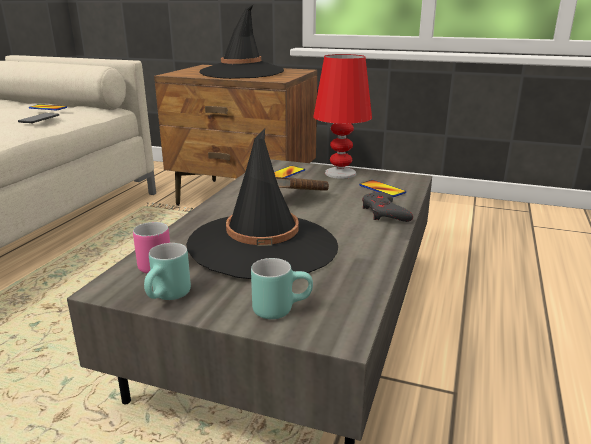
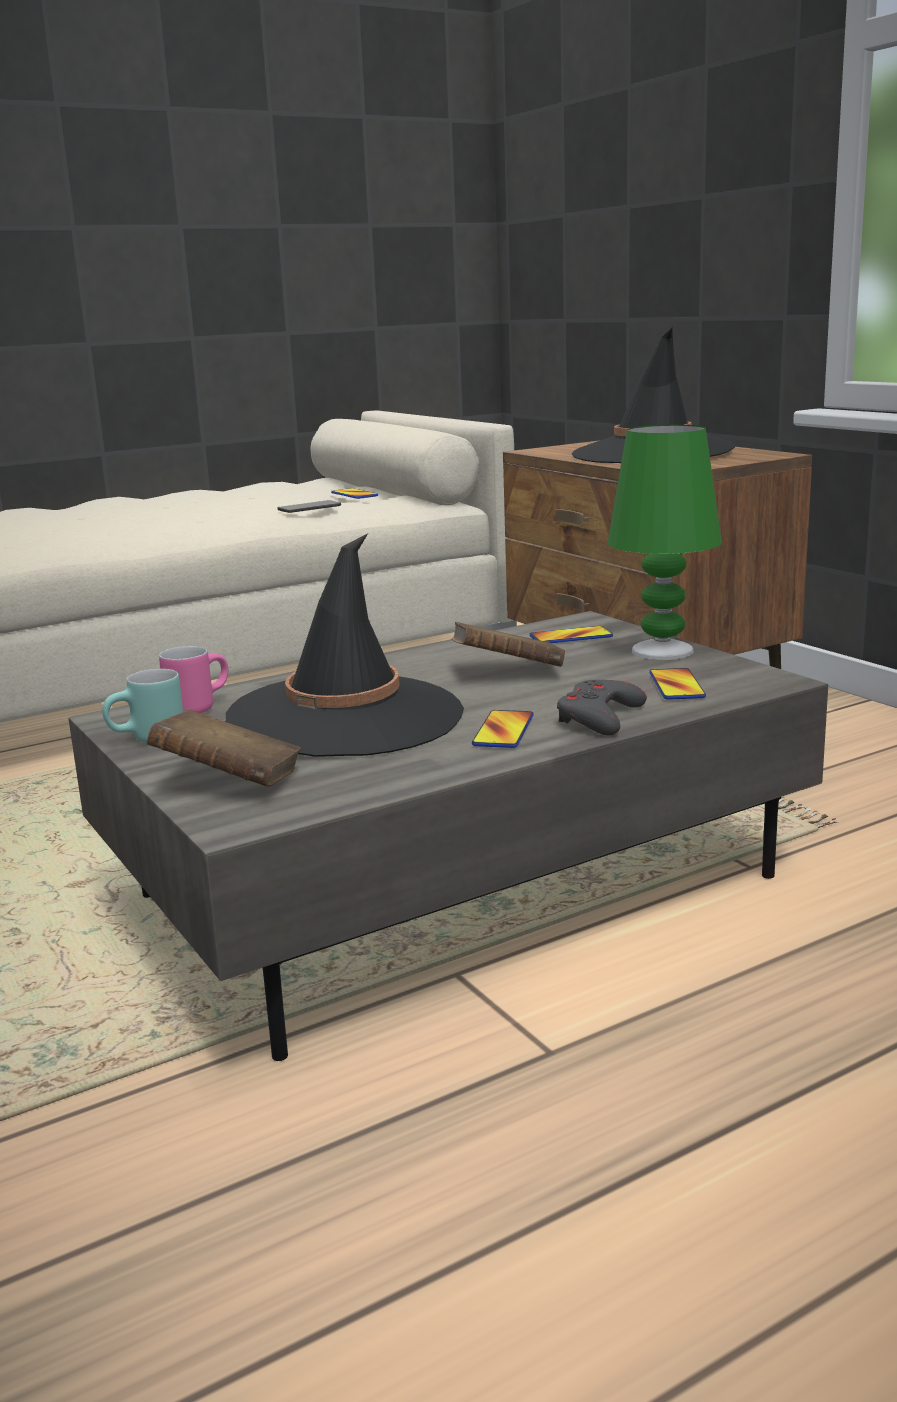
camera: 40 degrees right, 5 degrees down
(281, 308) = (229, 781): turquoise mug -> brown book
(340, 173) = (663, 651): red table lamp -> green table lamp
(359, 232) = (503, 731): none -> phone

